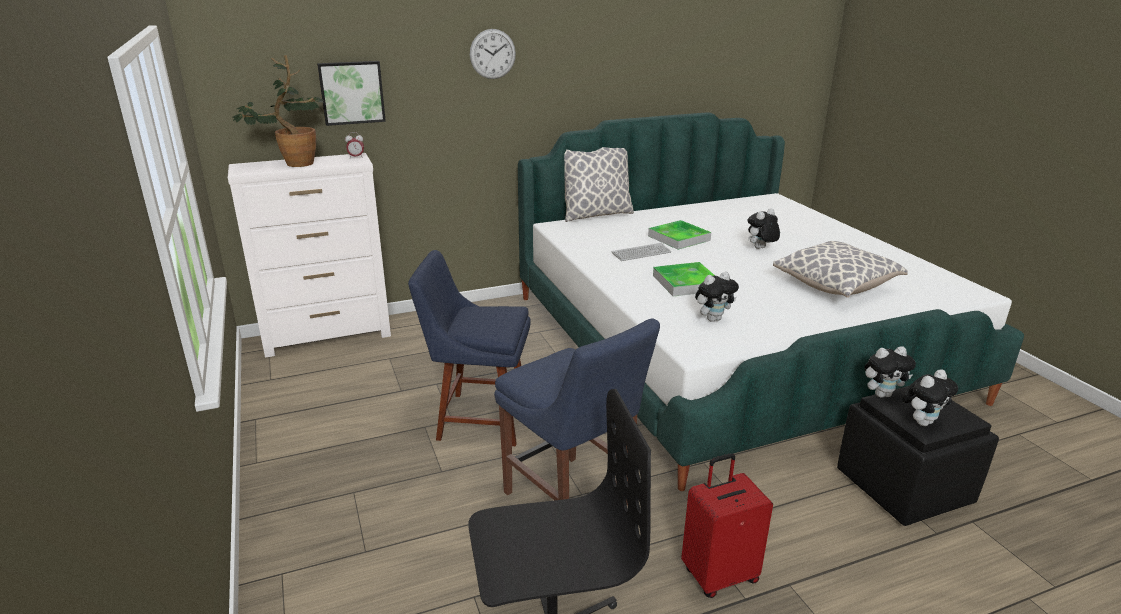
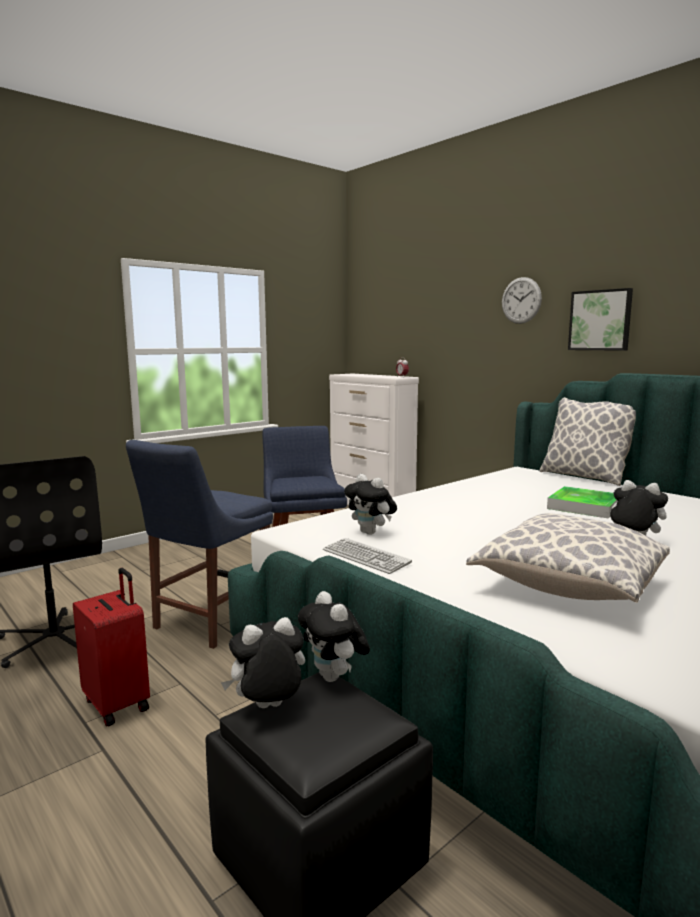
camera: 70 degrees right, 15 degrees down
(292, 164) = (368, 375): potted plant -> none
(351, 92) = (420, 331): picture -> picture (600, 320)
(641, 253) = (507, 498): keyboard -> keyboard (365, 557)
(686, 283) = (452, 518): tray -> none
(922, 421) = (268, 708): plush toy -> plush toy turned 120 degrees clockwise

